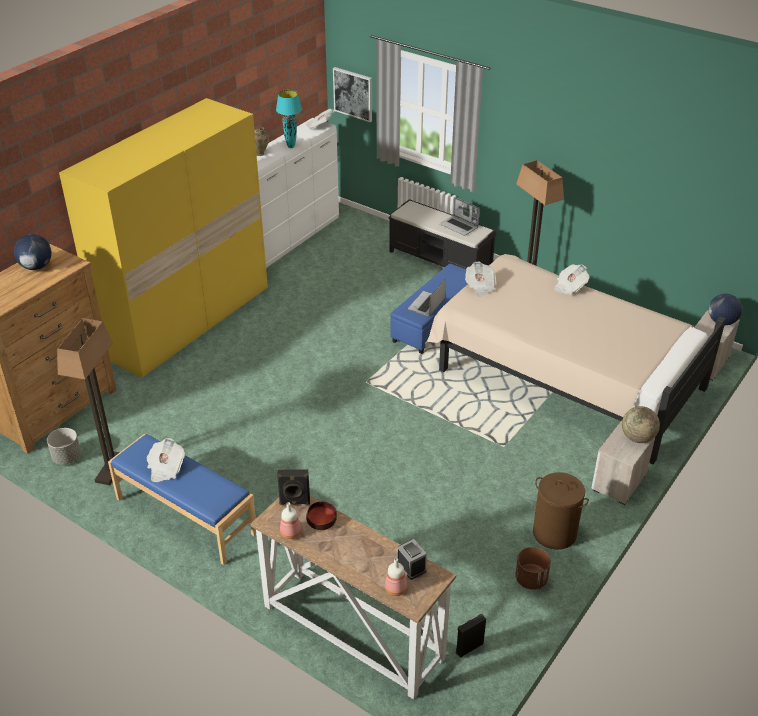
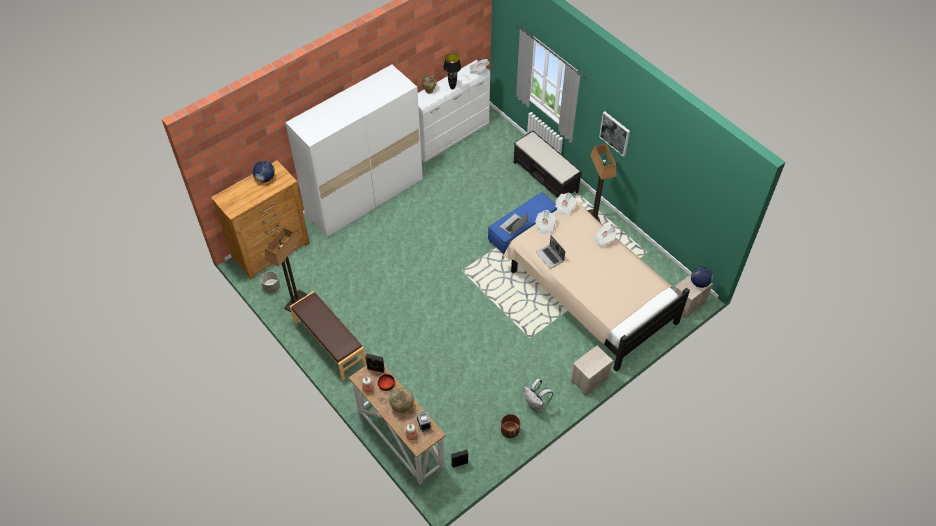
camera: 15 degrees right, 15 degrees up
(165, 468) = (319, 319): newspaper -> newspaper (564, 208)
(185, 516) = (329, 343): blue bench -> brown bench
(187, 321) = (365, 197): yellow wardrobe -> white wardrobe
(291, 146) = (452, 87): turquoise table lamp -> black table lamp
(353, 94) = (506, 50): picture -> picture (615, 133)
(459, 226) = (557, 163): laptop -> laptop (550, 257)
(555, 533) = (536, 404): brown laundry basket -> white backpack
(637, 437) = (601, 360): globe -> globe (402, 405)

